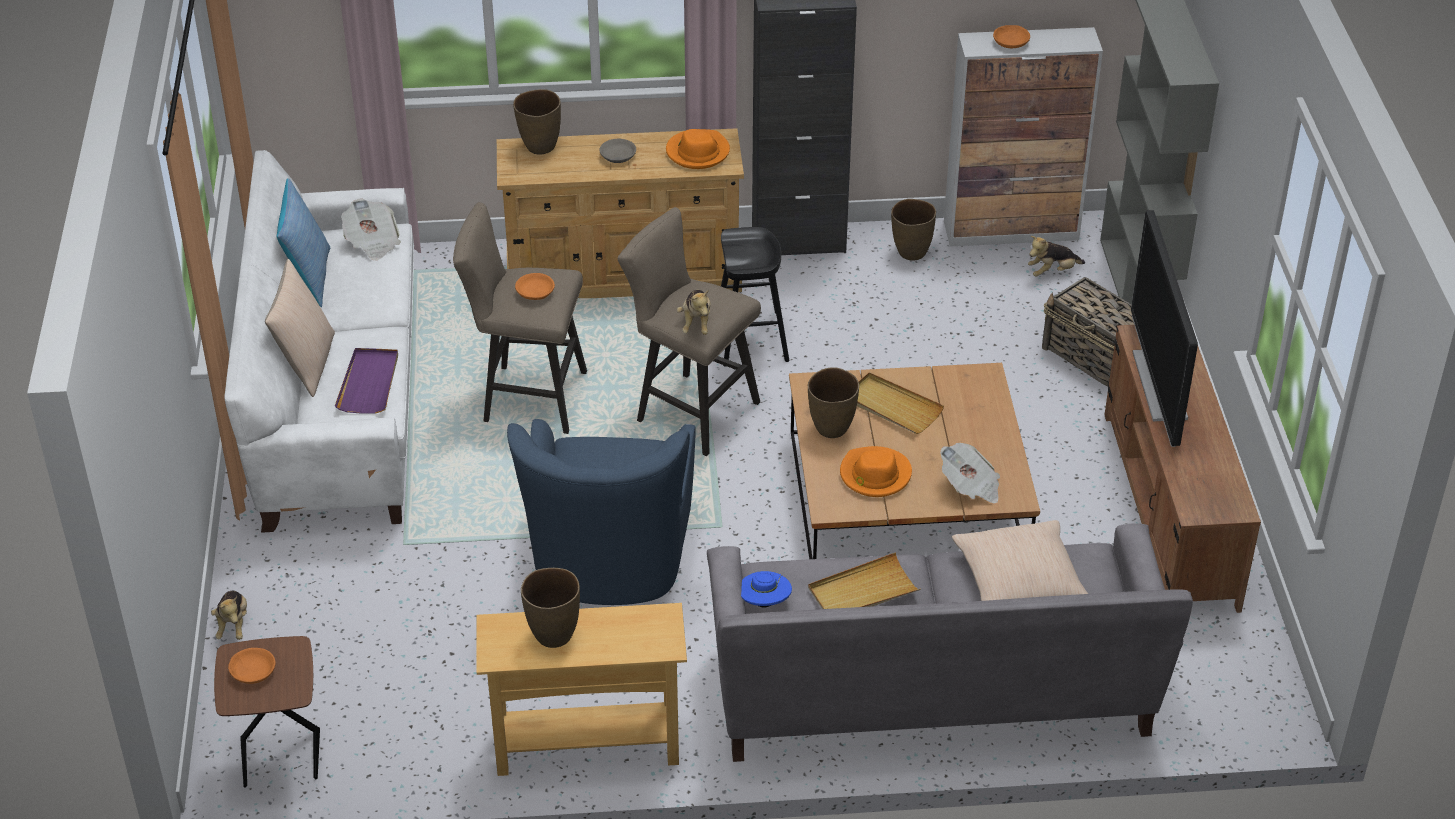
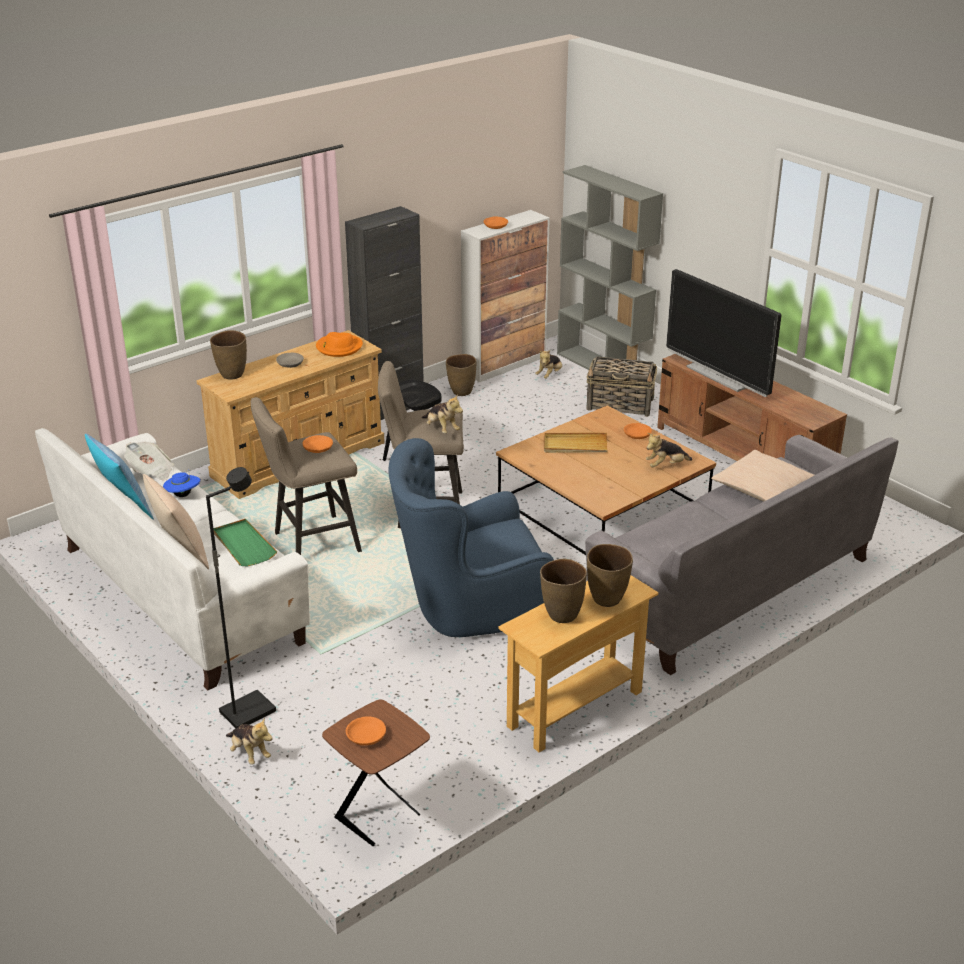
camera: 35 degrees left, 10 degrees down
(274, 576) = (247, 711): none -> black floor lamp
(369, 383) = (243, 545): purple tray -> green tray
(609, 562) = (469, 606): blue armchair -> blue armchair turned 105 degrees clockwise
(764, 602) = (643, 556): blue hat -> blue hat (183, 495)
(832, 429) = (555, 468): brown vase -> brown vase (607, 599)
(862, 591) = (691, 527): beige tray -> none
(874, 475) = (608, 480): orange hat -> none
(970, 486) = (666, 465): newspaper -> plush toy
(986, 424) = (636, 435): none -> orange bowl

